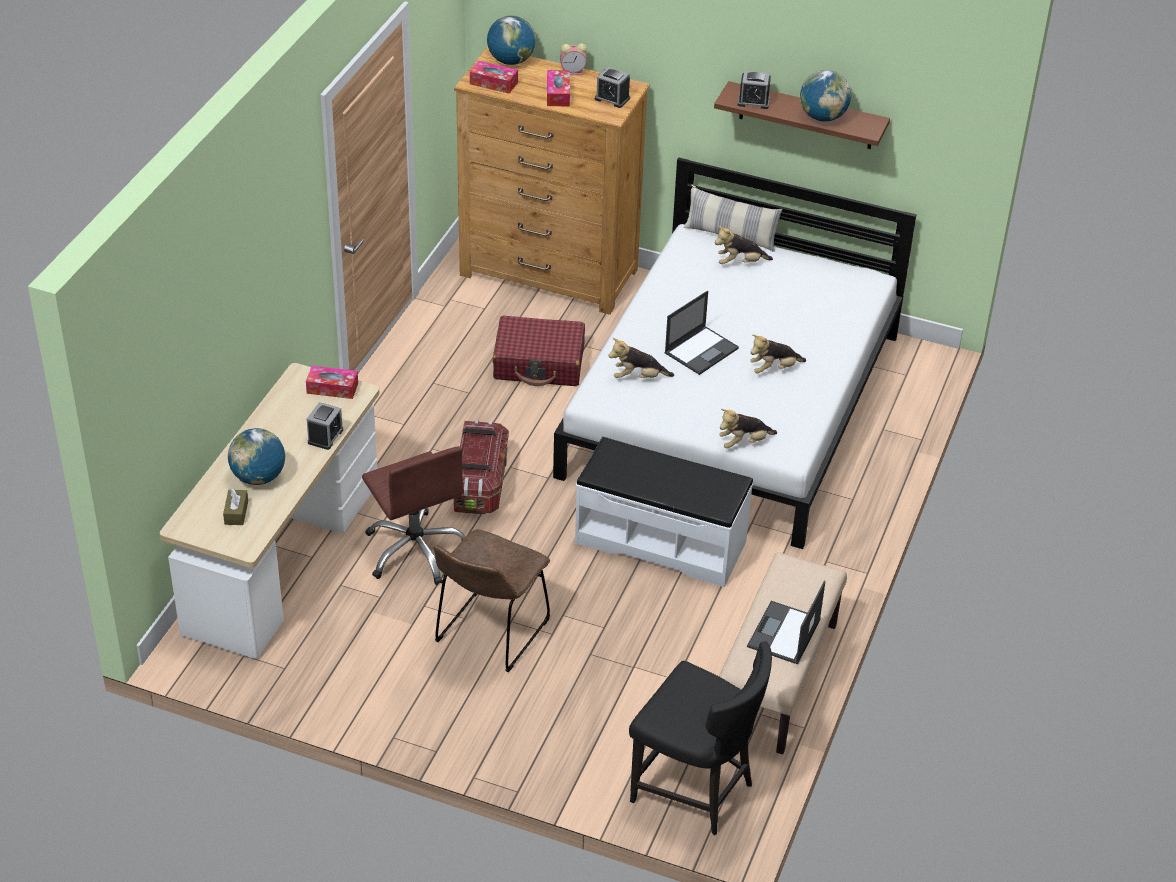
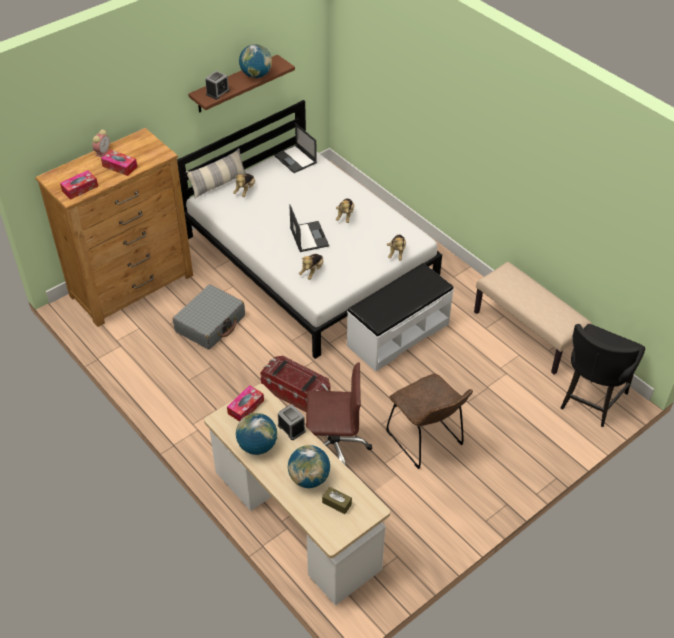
camera: 60 degrees left, 5 degrees up
(511, 61) = (63, 172): globe -> globe (257, 446)
(539, 363) = (210, 323): red suitcase -> grey suitcase
(612, 98) = (146, 147): alarm clock -> none
(695, 791) = (590, 400): black chair -> black chair turned 150 degrees clockwise
(784, 634) = (545, 302): laptop -> laptop (296, 159)

